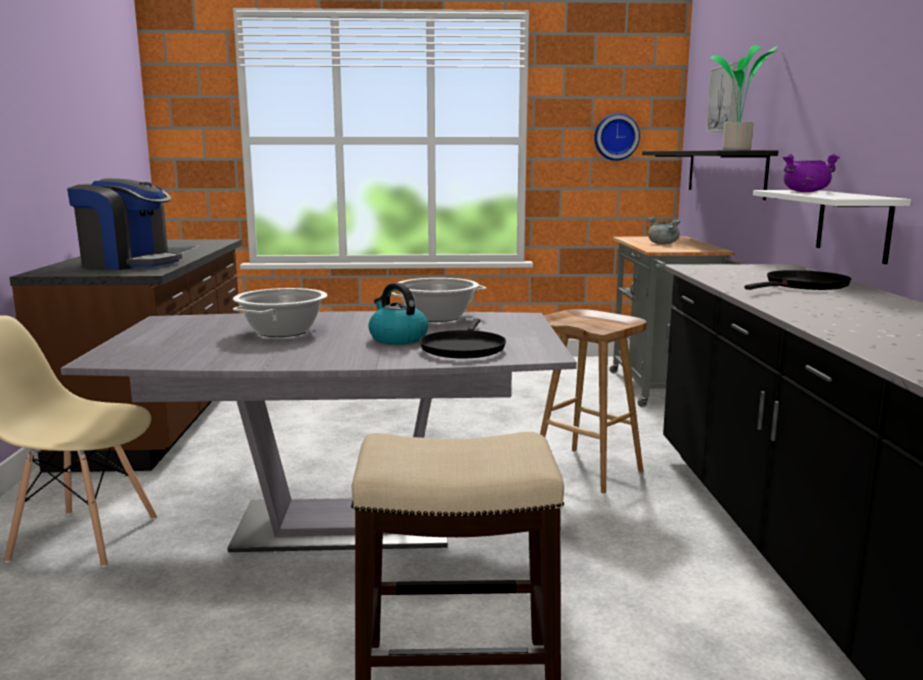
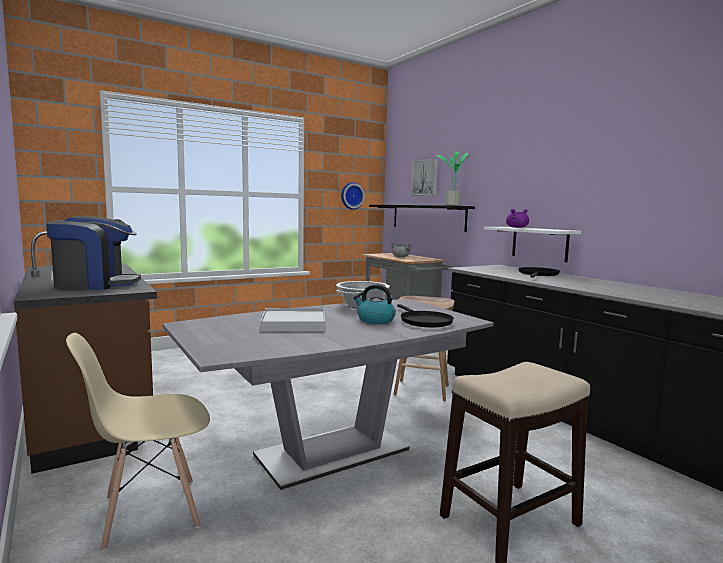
camera: 30 degrees left, 5 degrees down
(282, 331) = (293, 323): cooking pot -> white tray

